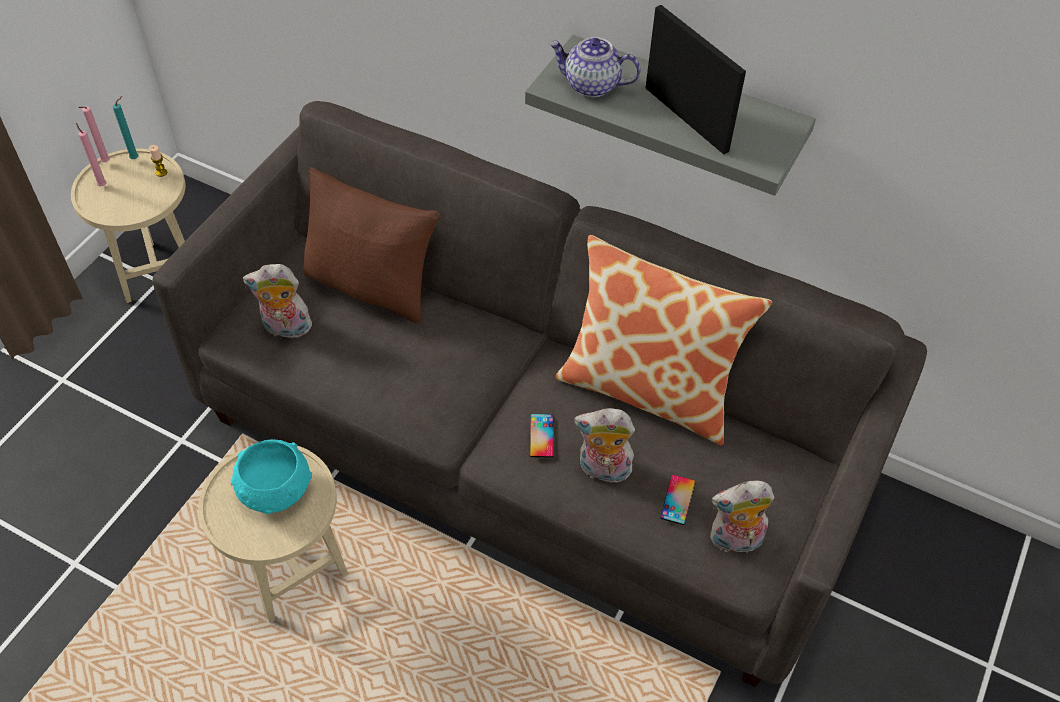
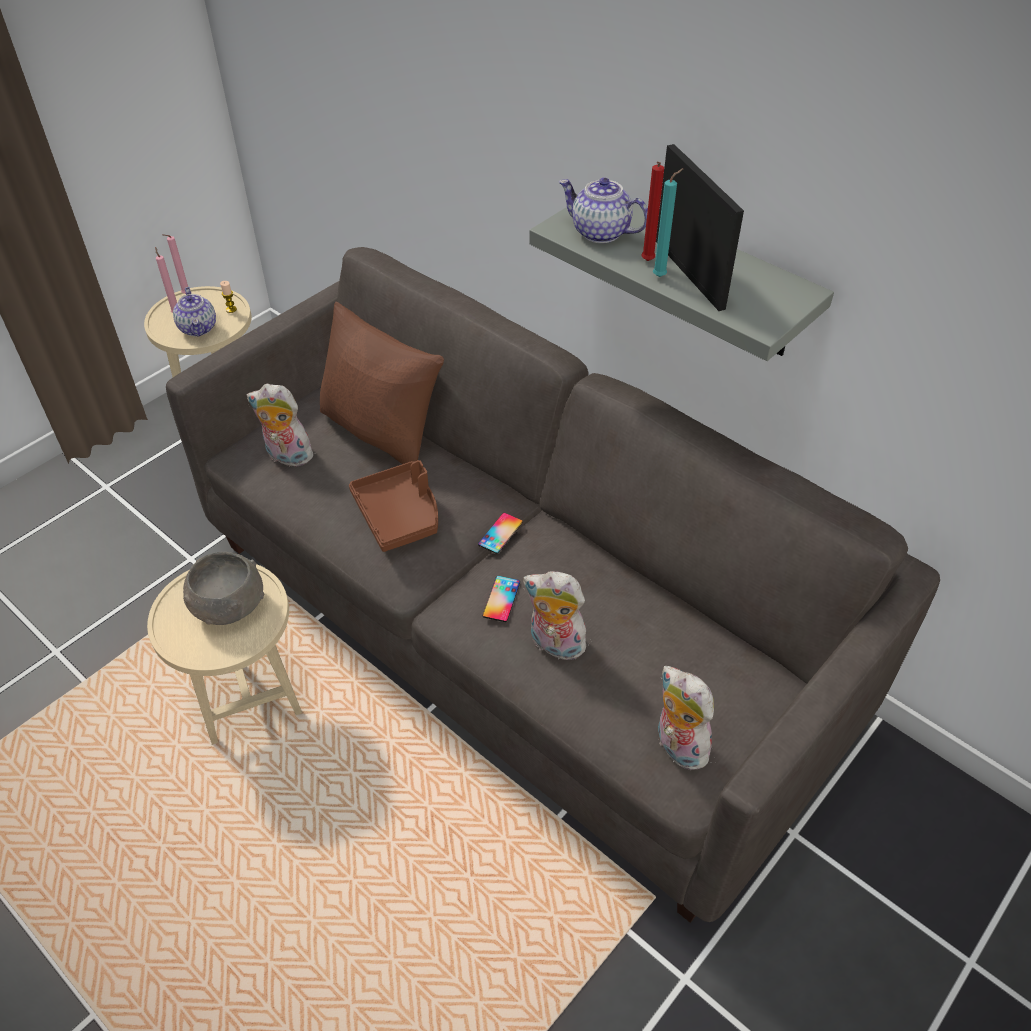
camera: 15 degrees right, 5 degrees down
(134, 199) = (199, 328): none -> teapot
(136, 158) = (213, 294): turquoise candle -> turquoise candle (661, 276)
(274, 490) = (228, 605): turquoise bowl -> grey bowl
(420, 370) = (399, 515): none -> brown tray
(644, 111) = (647, 262): none -> red candle
(648, 389) = (628, 574): pillow -> none
(678, 500) = (625, 690): phone -> phone (500, 533)
(734, 541) = (677, 746): plush toy -> plush toy turned 45 degrees clockwise

